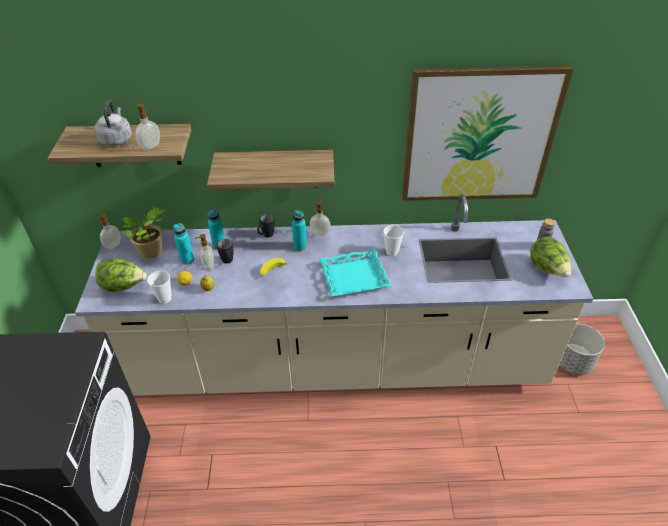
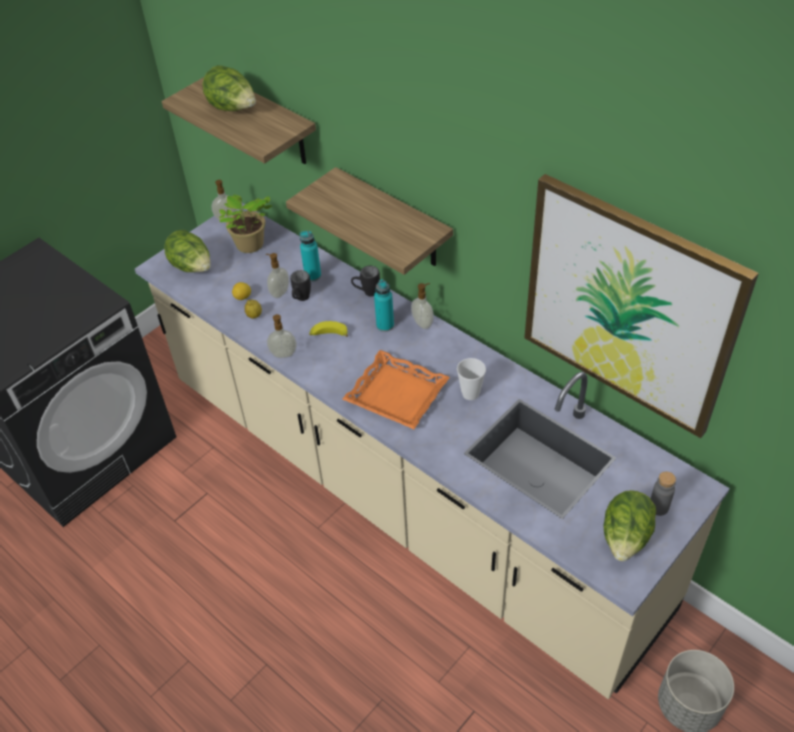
camera: 45 degrees right, 5 degrees up
(116, 139) = (233, 109): grey kettle -> lettuce
(151, 147) = (250, 133): soap dispenser -> soap dispenser (283, 355)
(164, 299) = (210, 302): cup -> none
(187, 260) = (269, 273): turquoise bottle -> none
(354, 276) = (397, 394): turquoise tray -> orange tray

